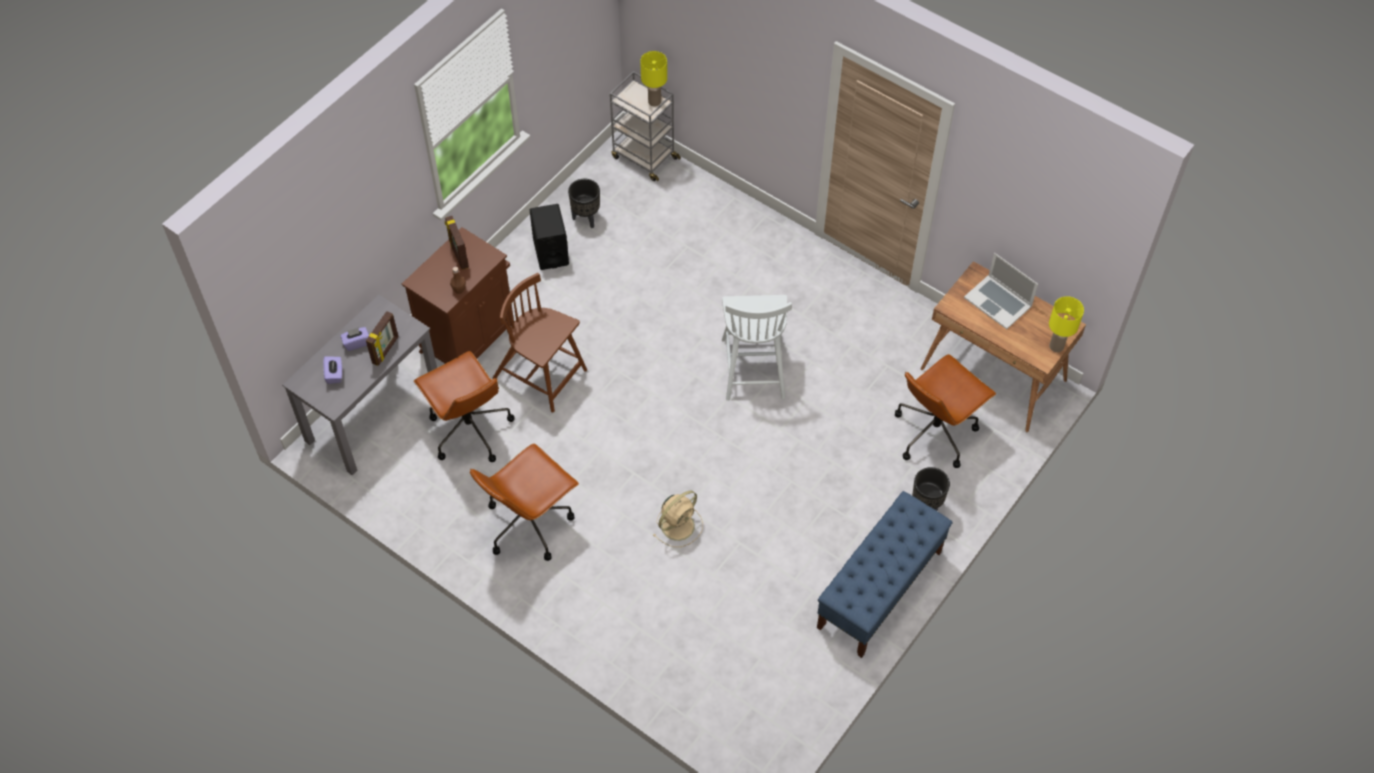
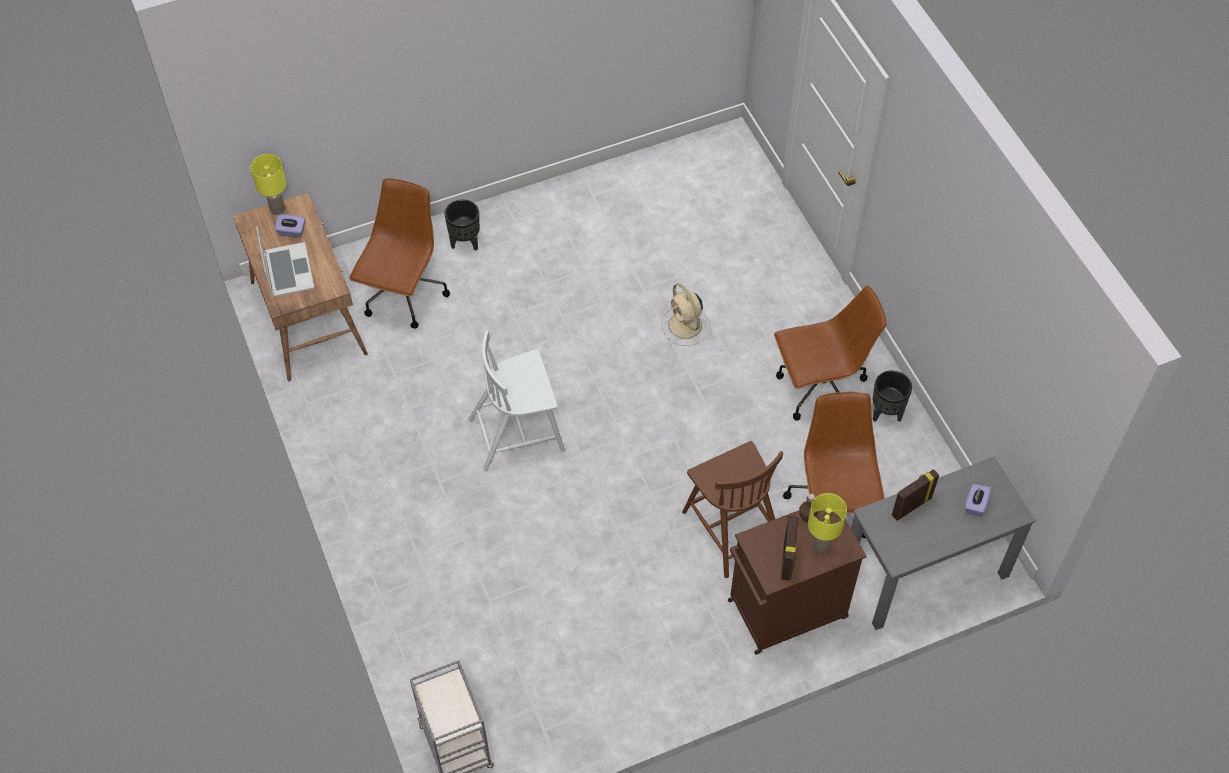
camera: 150 degrees left, 0 degrees up
(356, 343) = (939, 530): purple tissue box -> purple tissue box (291, 232)
(551, 252) = (641, 671): black speaker -> none
(586, 218) = (575, 696): black planter -> black planter (885, 413)
(654, 102) = (433, 695): yellow table lamp -> yellow table lamp (821, 546)
(679, 525) = (686, 326): beige fan -> beige fan turned 105 degrees counterclockwise
(753, 367) = (518, 434): white chair -> white chair turned 135 degrees counterclockwise
(879, 590) = (555, 202): blue bench -> none
(935, 432) = (404, 296): brown office chair -> brown office chair turned 60 degrees counterclockwise

